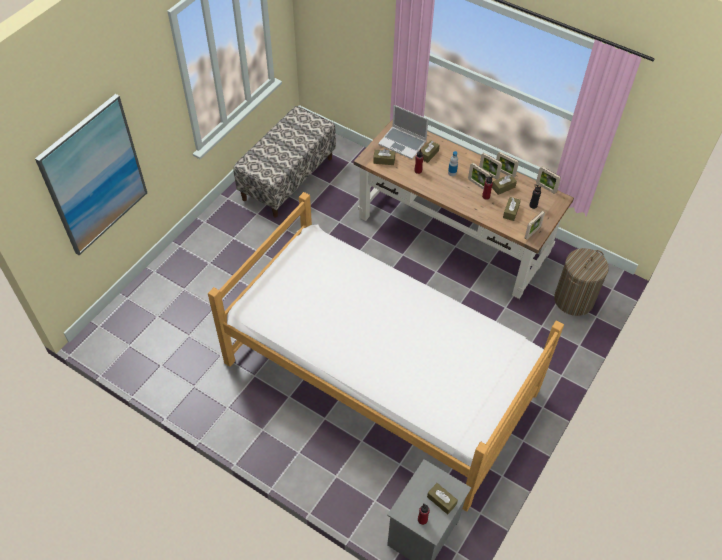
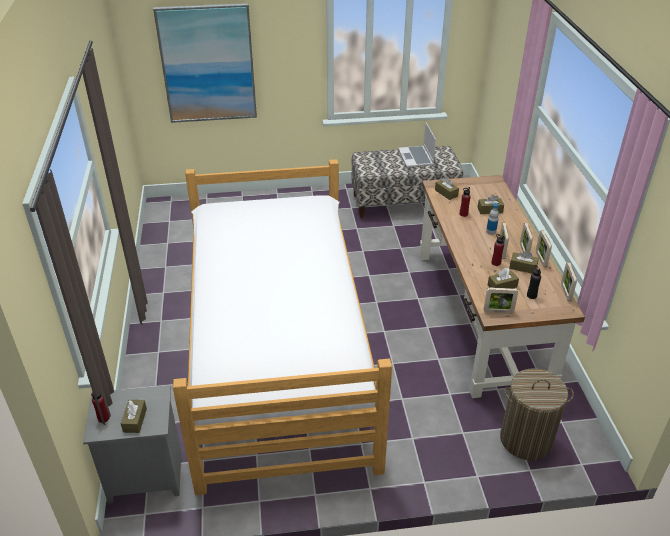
camera: 50 degrees right, 15 degrees down
(403, 143) = (479, 192): laptop -> laptop (416, 158)

